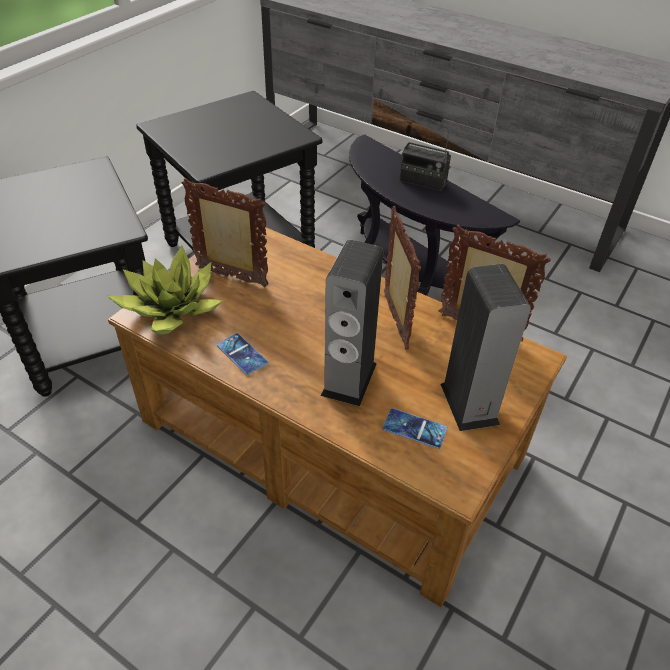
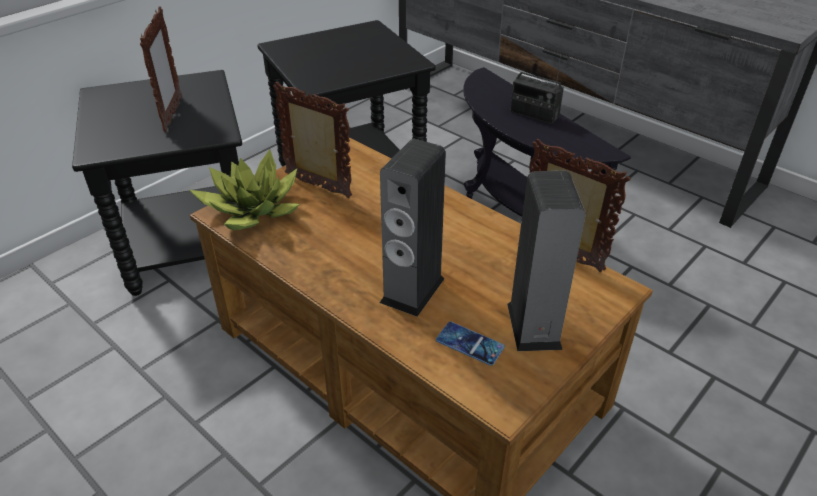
camera: 10 degrees right, 5 degrees down
(242, 354) = (310, 257): phone -> none
(394, 322) = (473, 241): picture frame -> picture frame (172, 115)

